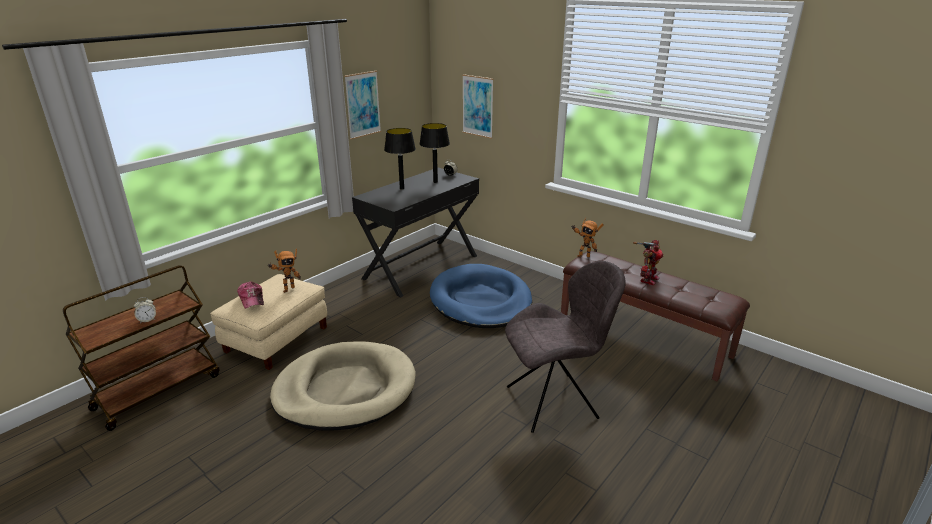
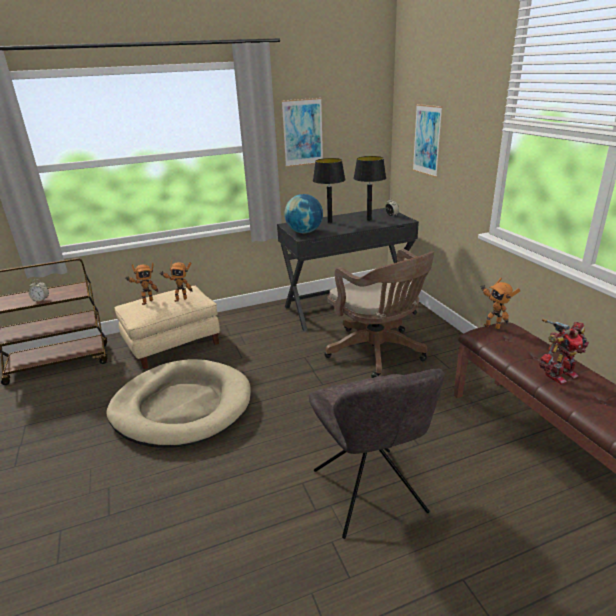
camera: 30 degrees right, 0 degrees up
(252, 299) = (146, 302): cap -> toy robot
(390, 202) = (304, 232): none -> globe
(481, 301) = (378, 353): blue dog bed -> brown office chair
(555, 402) = (370, 494): grey chair -> grey chair turned 60 degrees clockwise

